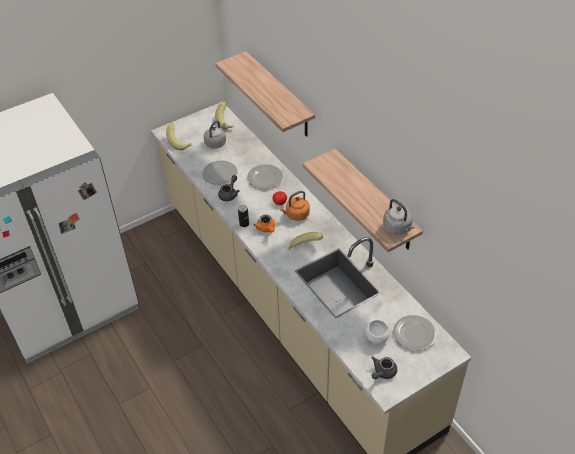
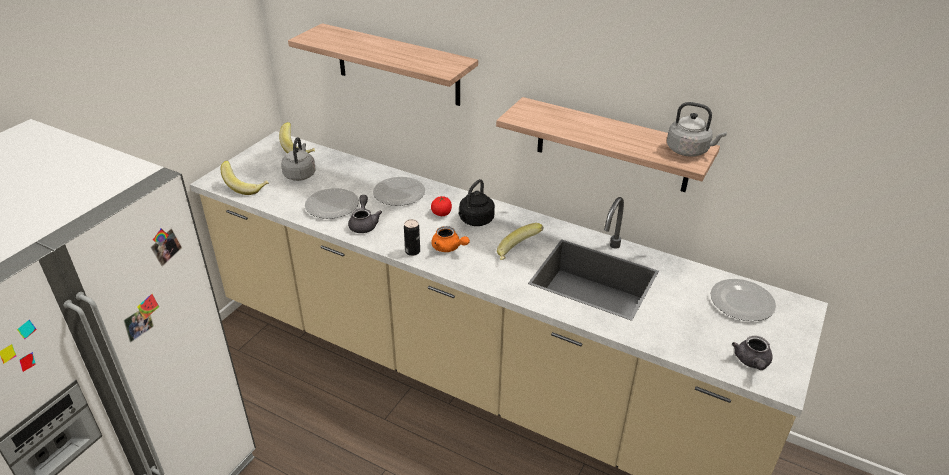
camera: 30 degrees left, 10 degrees down
(296, 215) = (475, 221): orange kettle -> black kettle
(377, 338) = (704, 324): white bowl -> none

